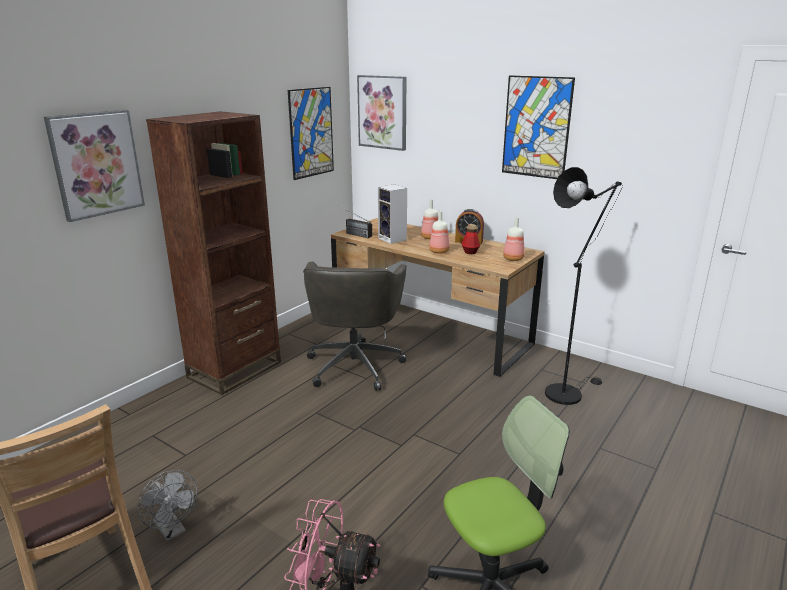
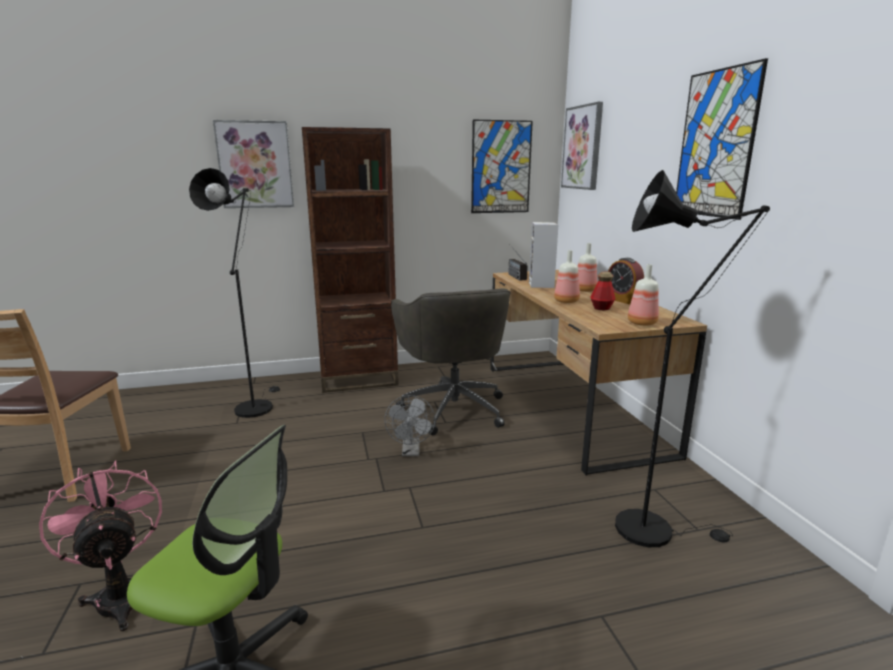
camera: 40 degrees right, 5 degrees down
(172, 530) = (148, 468): grey fan -> grey fan (411, 452)
(175, 433) = (255, 406): none -> black floor lamp
(355, 364) = (453, 408): grey office chair -> grey office chair turned 60 degrees counterclockwise

